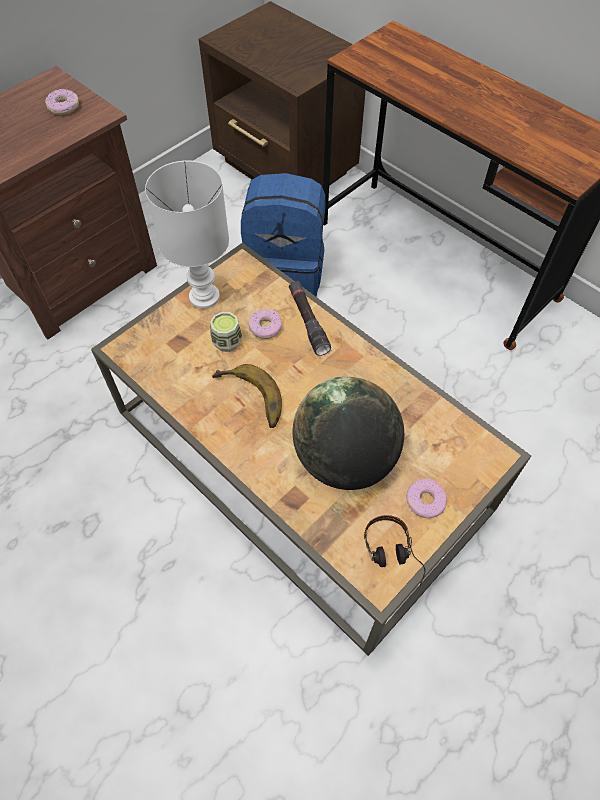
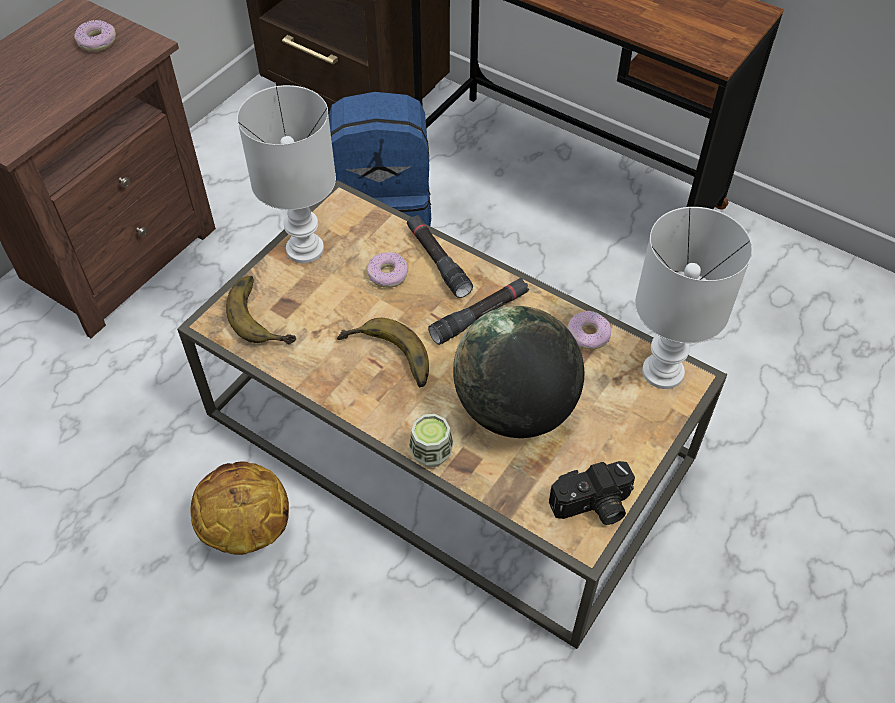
camera: 10 degrees left, 5 degrees down
(130, 510) = (246, 529): none -> basketball
(161, 346) = (265, 313): none -> banana
(227, 342) = (345, 298): cup -> cup (431, 453)
(332, 373) = (479, 316): none -> black flashlight
(392, 556) = (593, 507): headphones -> camera
(425, 501) = (617, 441): donut -> donut (588, 335)
(477, 446) = (664, 372): none -> white table lamp

